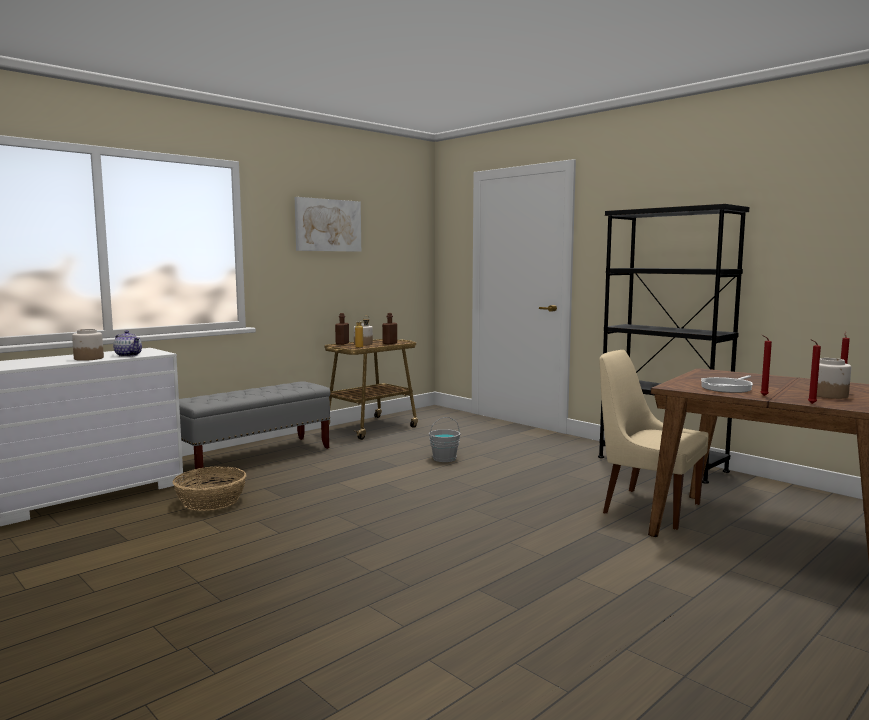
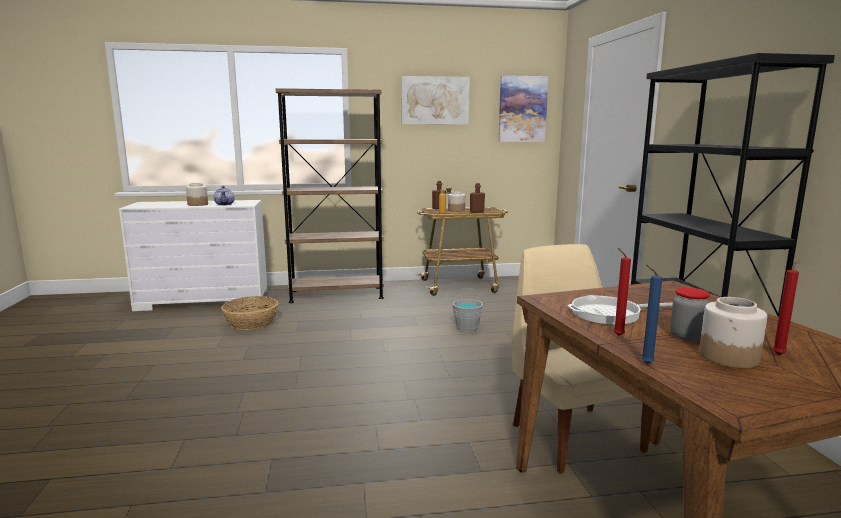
camera: 35 degrees right, 5 degrees up
(255, 457) = (336, 294): grey bench -> brown bookcase
(404, 236) = (522, 109): none -> picture
(788, 390) = (687, 336): none -> jar
(810, 403) = (645, 363): red candle -> blue candle

